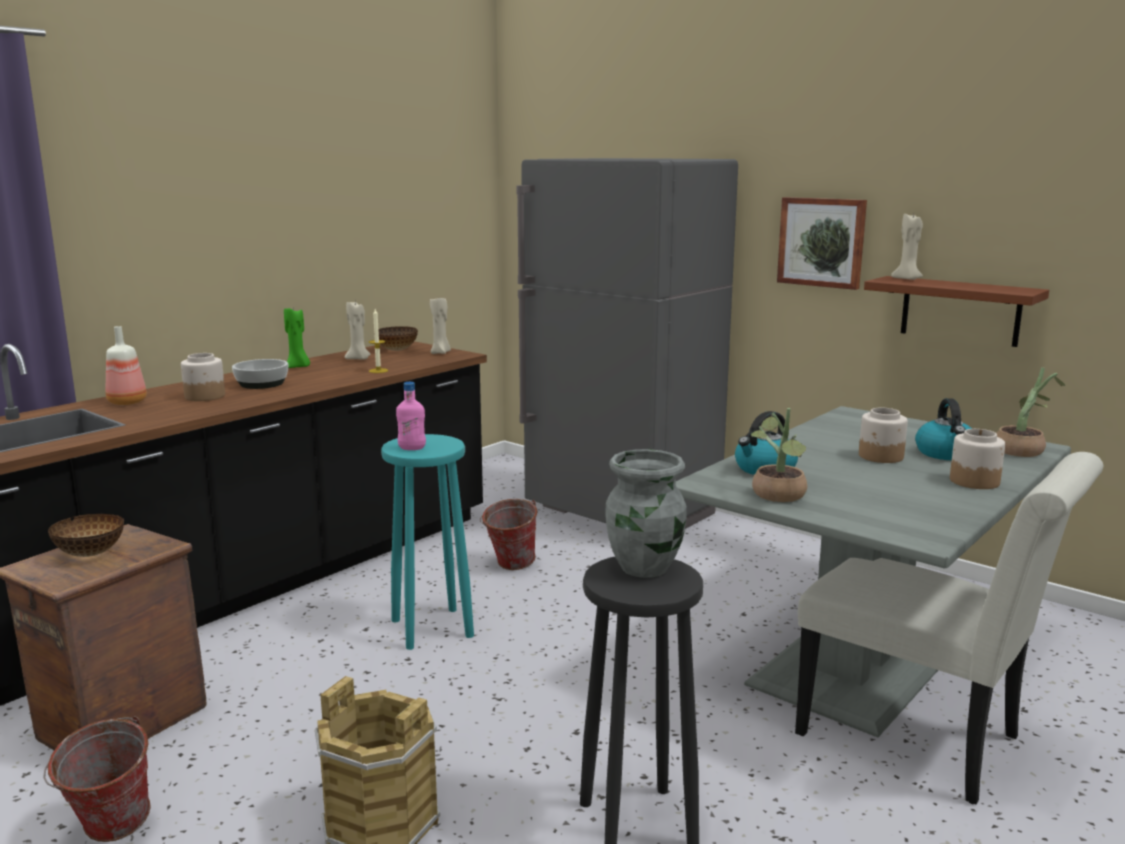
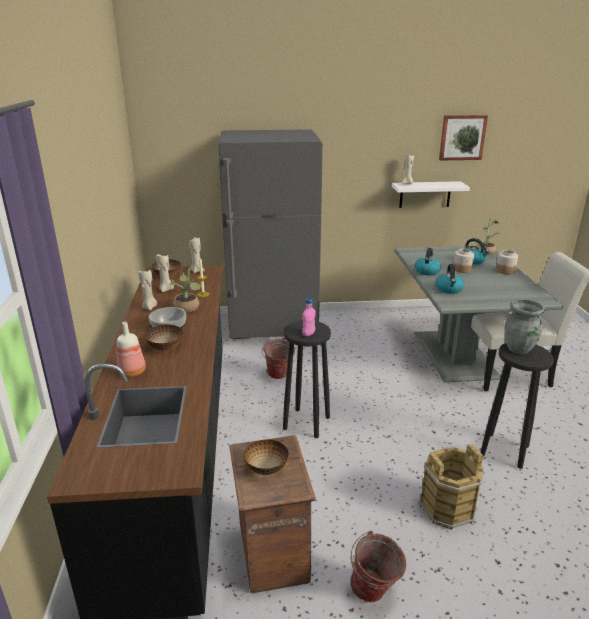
camera: 45 degrees left, 10 degrees up
(204, 396) = (165, 348): jar -> bowl
(298, 367) = (150, 307): green candle -> beige candle
(430, 628) = (306, 423): turquoise stool -> black stool
(778, 497) = (481, 300): potted plant -> potted plant (188, 309)
(800, 441) = (427, 271): none -> kettle
(822, 242) = (359, 169): picture -> picture (462, 137)
(960, 311) = (425, 194): brown shelf -> white shelf

